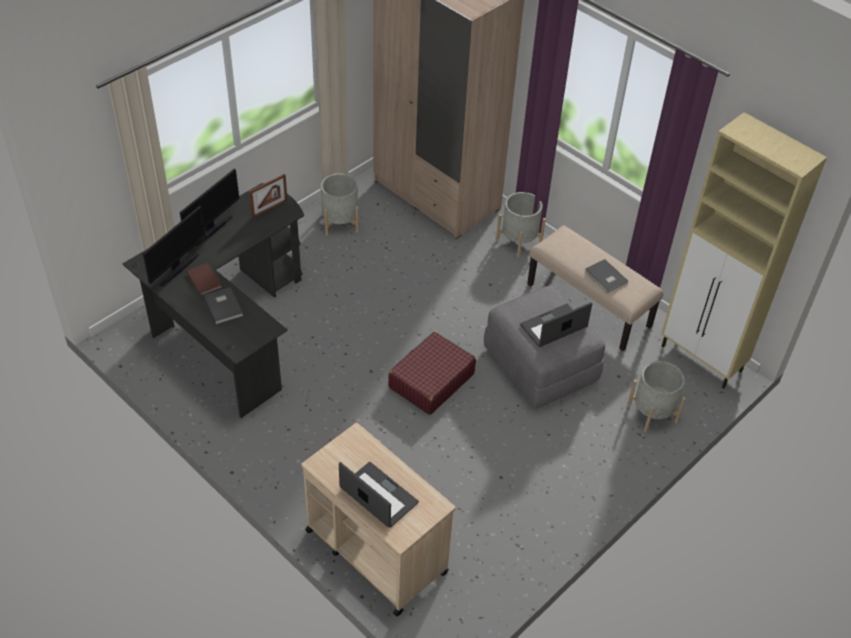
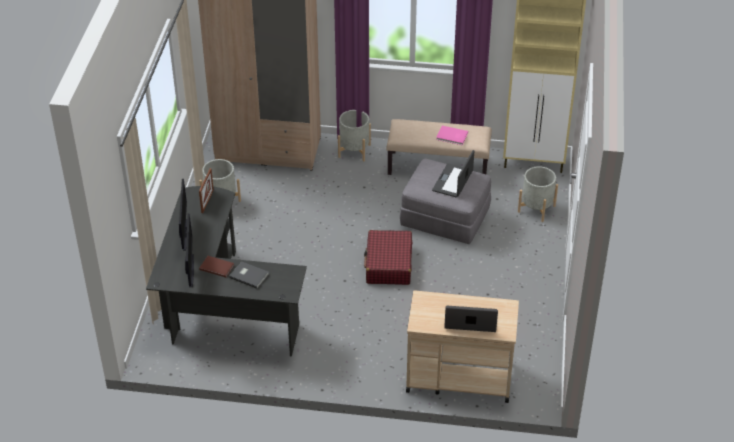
camera: 35 degrees left, 5 degrees down
(605, 277) = (452, 137): grey book -> pink book

